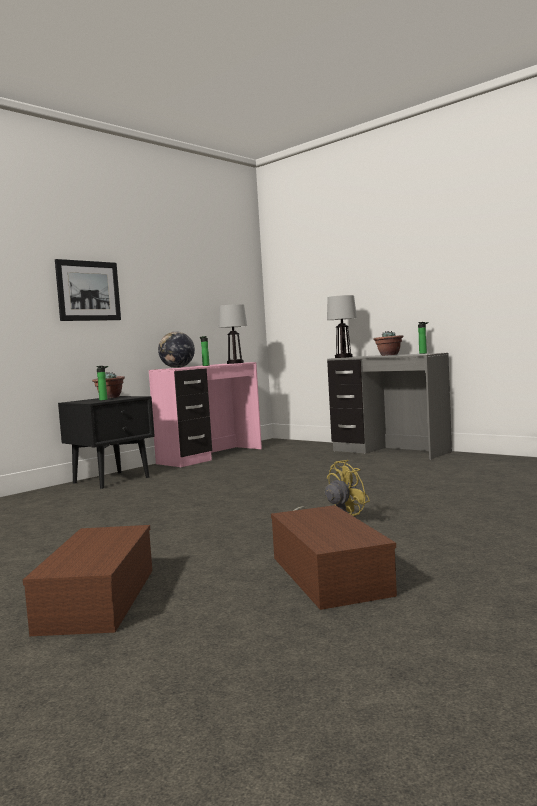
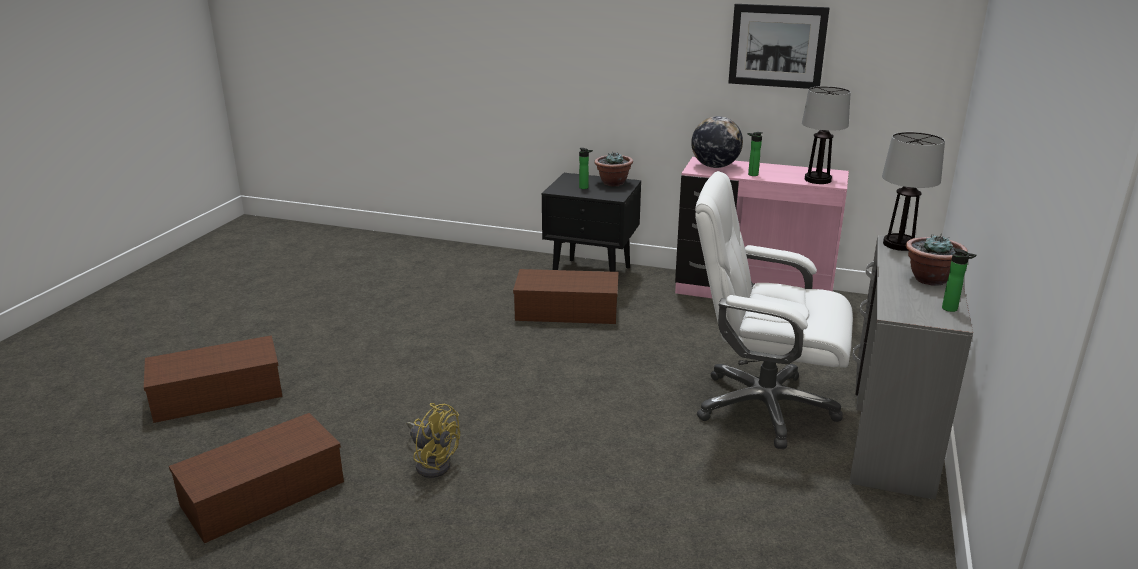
camera: 65 degrees right, 20 degrees up
(88, 291) = (621, 45): picture -> picture (777, 46)
(157, 487) = (568, 310): none -> brown storage box
(345, 464) = (763, 407): none -> white office chair

